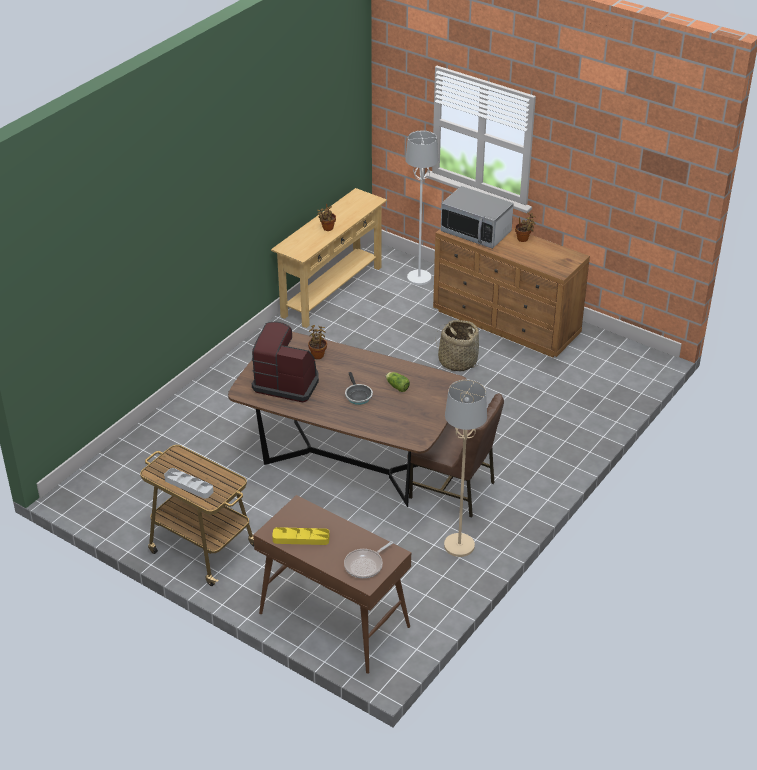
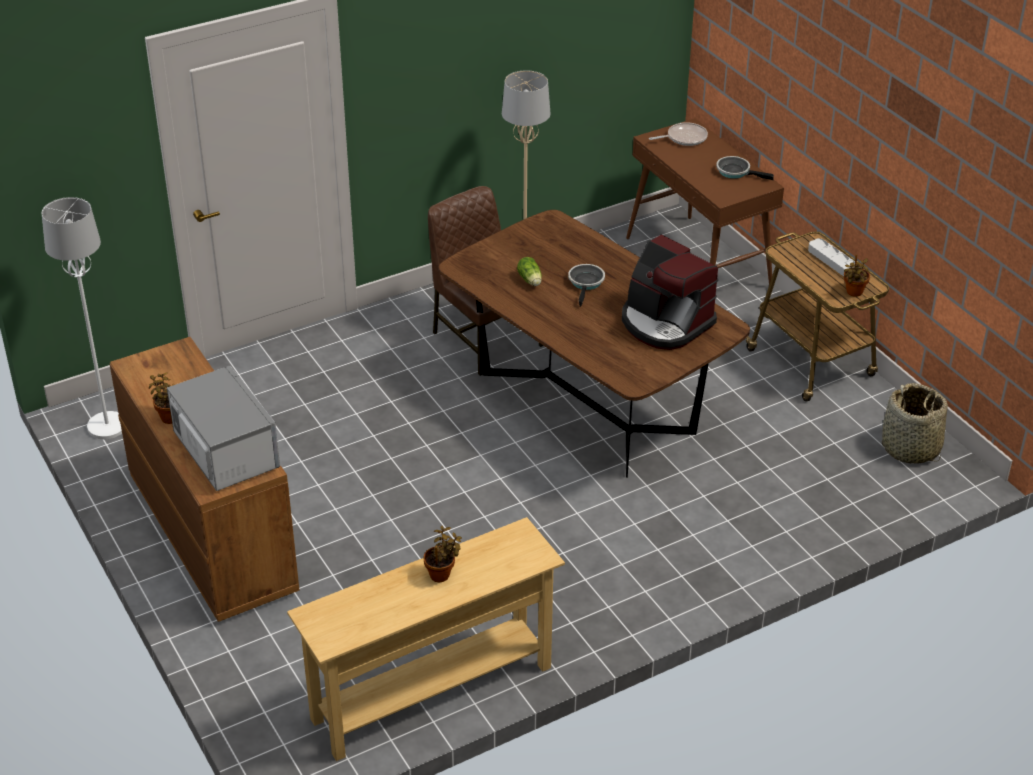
camera: 155 degrees left, 0 degrees up
(301, 538) = (736, 172): yellow tray -> frying pan
(318, 354) = (603, 347): potted plant -> potted plant (853, 293)
(419, 278) = (266, 669): white floor lamp -> white floor lamp (107, 426)
(457, 361) = (340, 495): basket -> basket (910, 448)

